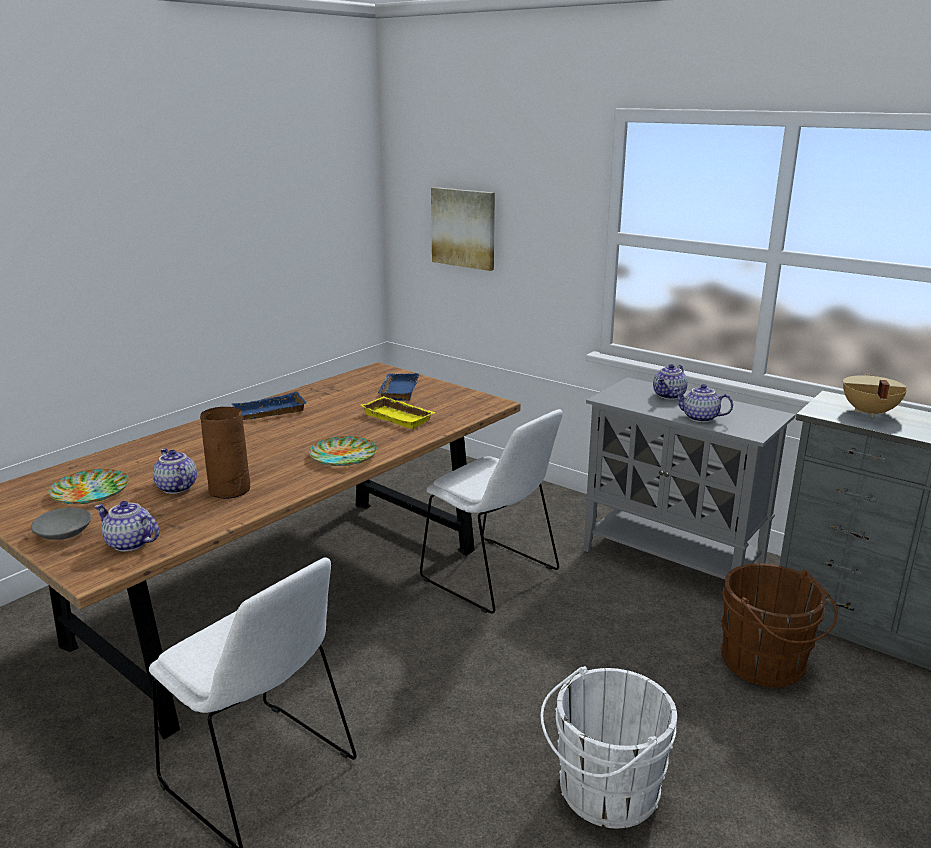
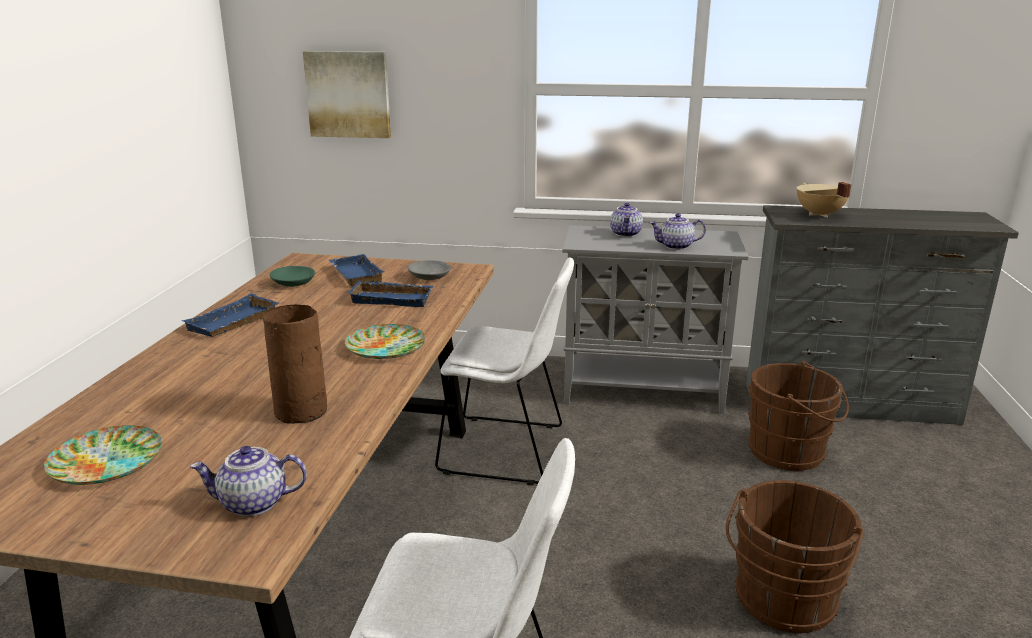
camera: 30 degrees left, 0 degrees up
(64, 533) = (138, 520): grey bowl -> grey bowl (430, 277)
(175, 488) = (226, 426): teapot -> none
(346, 389) = (294, 283): none -> green bowl
(400, 417) = (393, 298): yellow tray -> blue tray
(603, 792) = (782, 603): white bucket -> brown bucket

